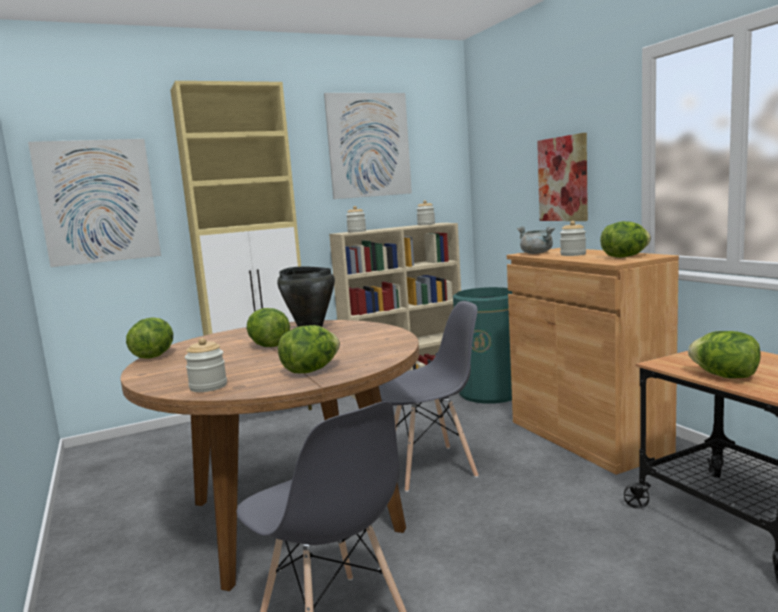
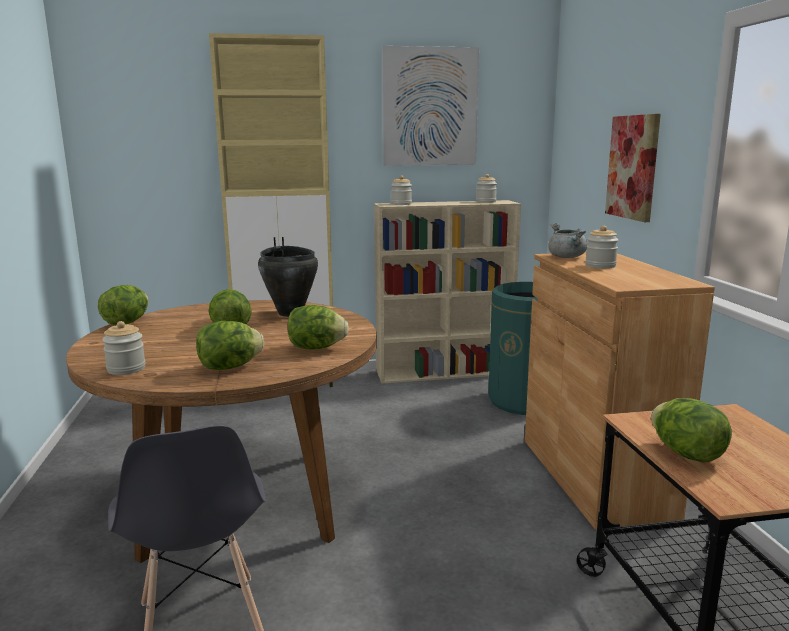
camera: 15 degrees right, 5 degrees up
(98, 201) = (138, 153): picture -> none
(430, 468) = (402, 477): grey chair -> none
(625, 257) = (648, 279): lettuce -> lettuce (316, 348)

